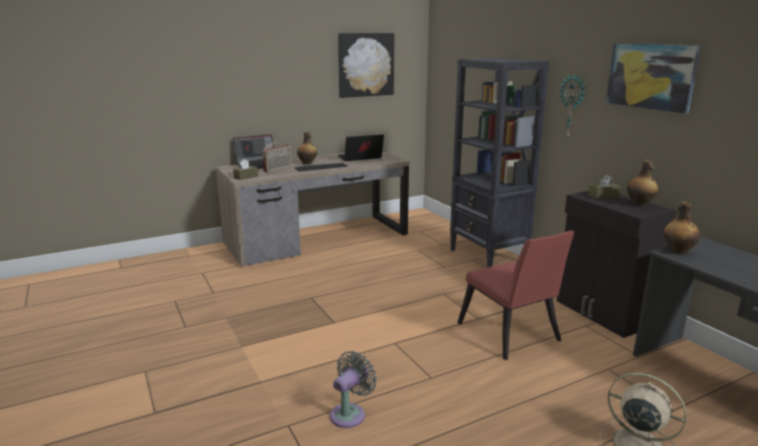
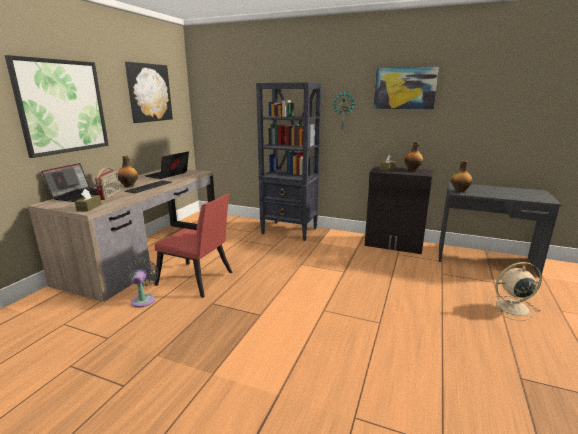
camera: 40 degrees left, 0 degrees up
(261, 80) = (62, 107): none -> picture
(350, 413) = (377, 378): grey fan -> grey fan (144, 299)
(510, 335) = (375, 275): red chair -> red chair (198, 280)

